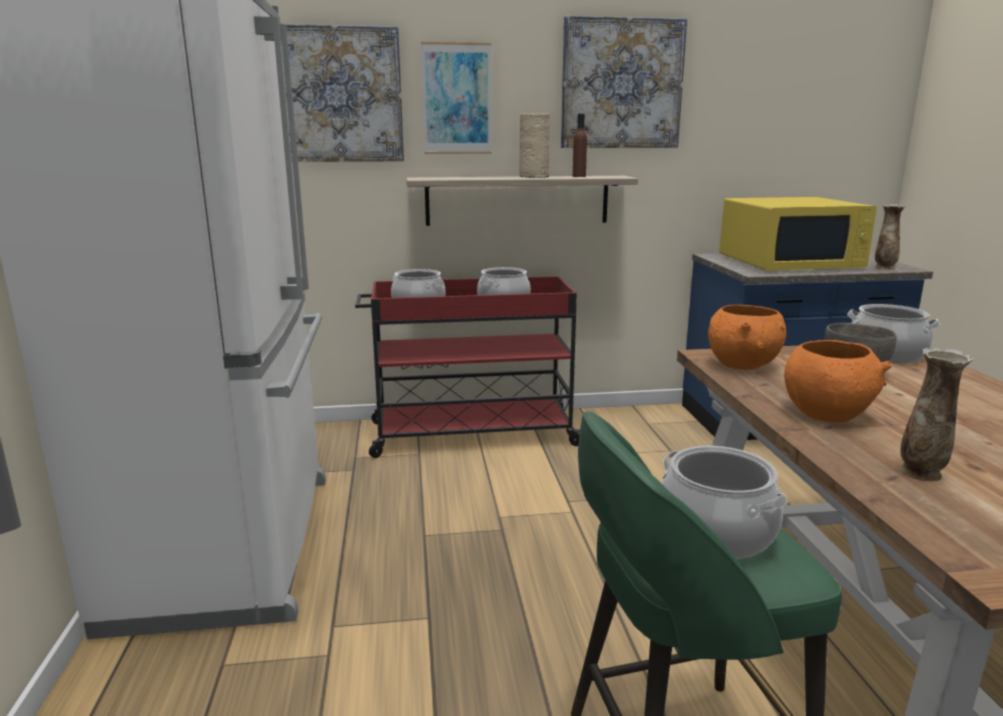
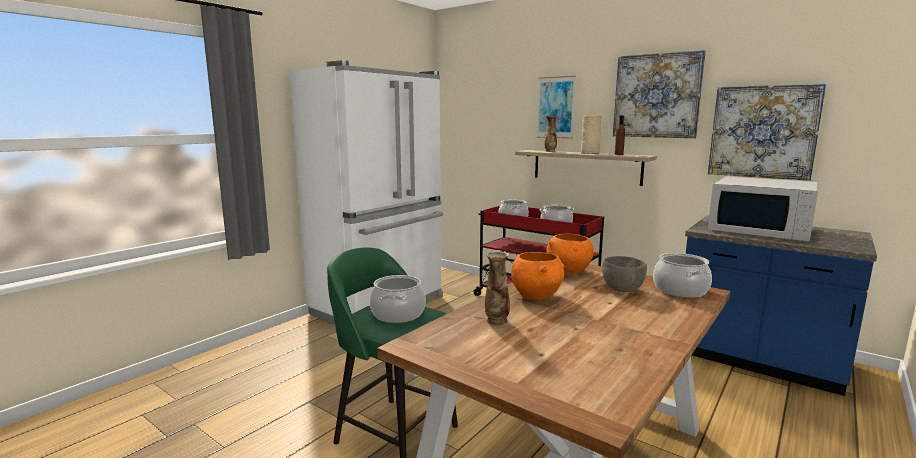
camera: 45 degrees right, 5 degrees down
(336, 95) = (499, 106): picture -> picture (763, 132)
(790, 262) = (761, 230): yellow microwave -> white microwave
(884, 268) = (833, 245): vase -> vase (550, 151)

